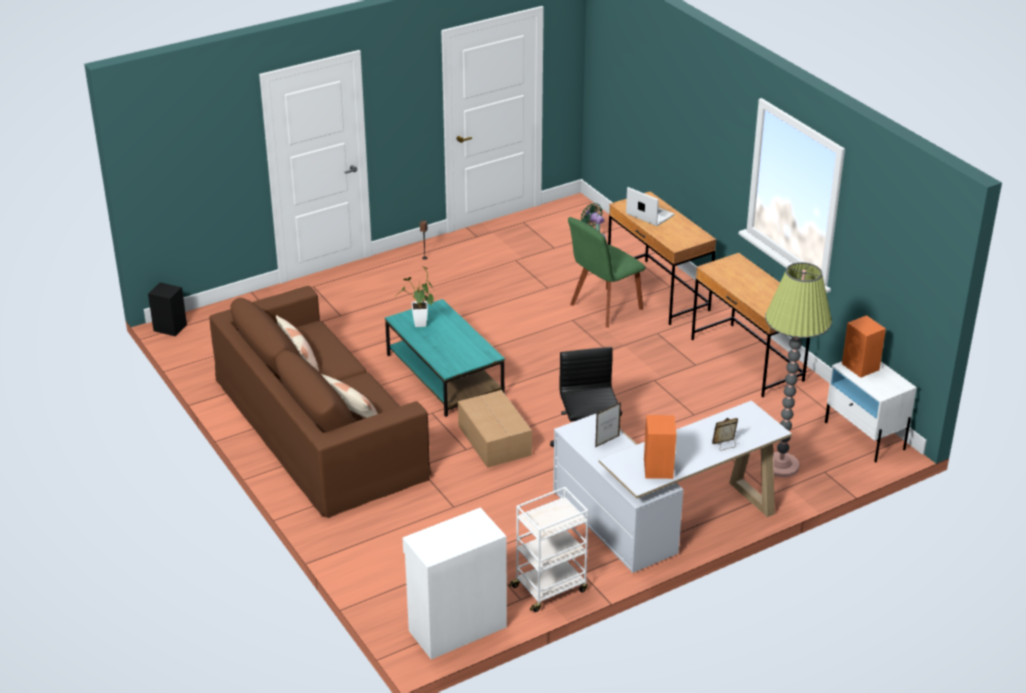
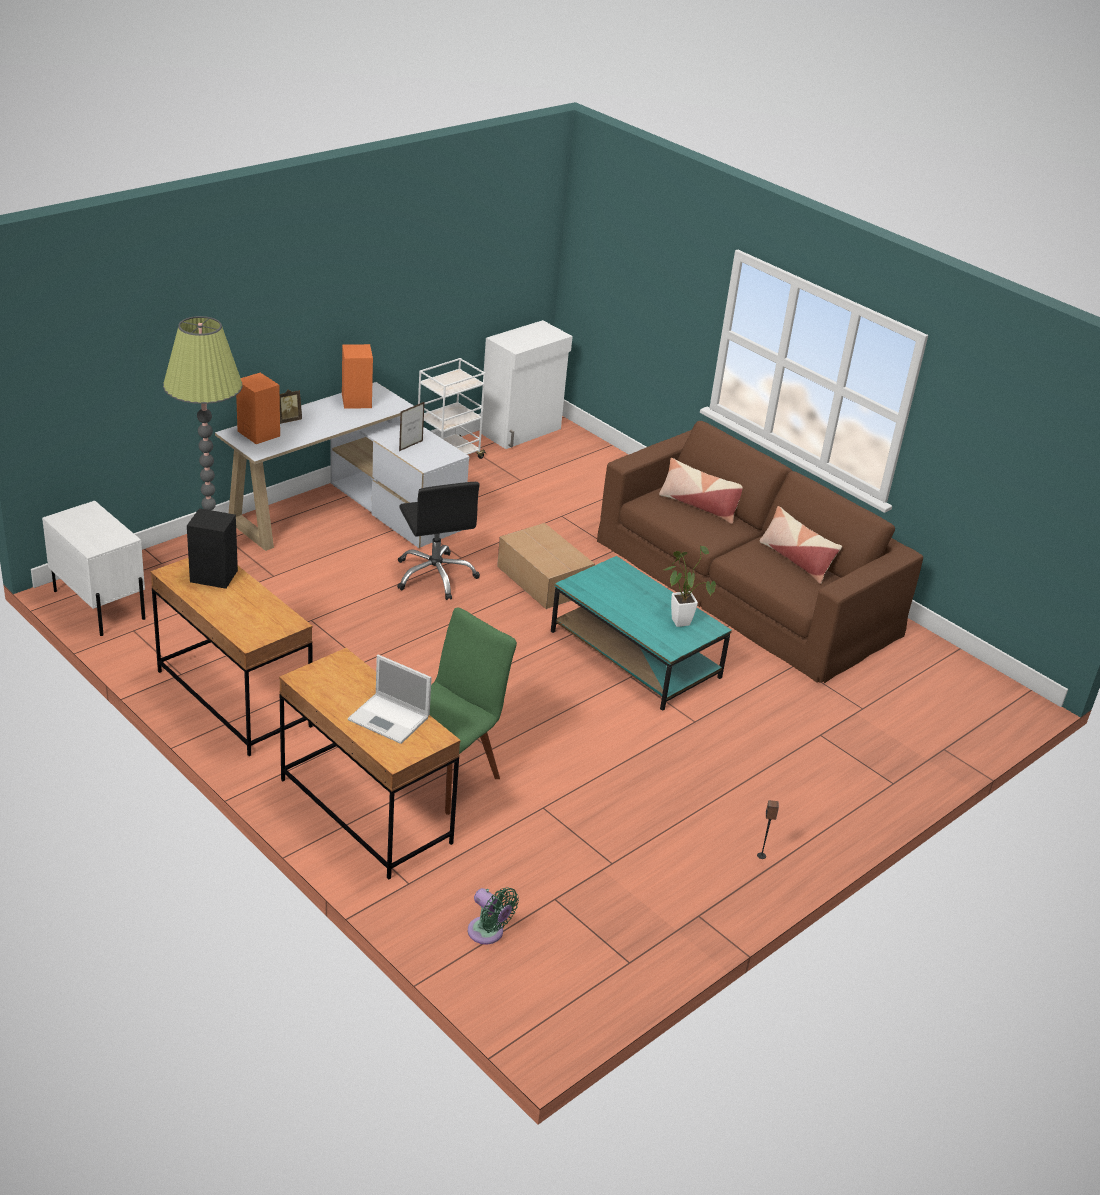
camera: 165 degrees right, 0 degrees up
(169, 327) = (1025, 700): black speaker -> black speaker (215, 576)
(861, 367) = (104, 537): orange speaker -> orange speaker (258, 433)

